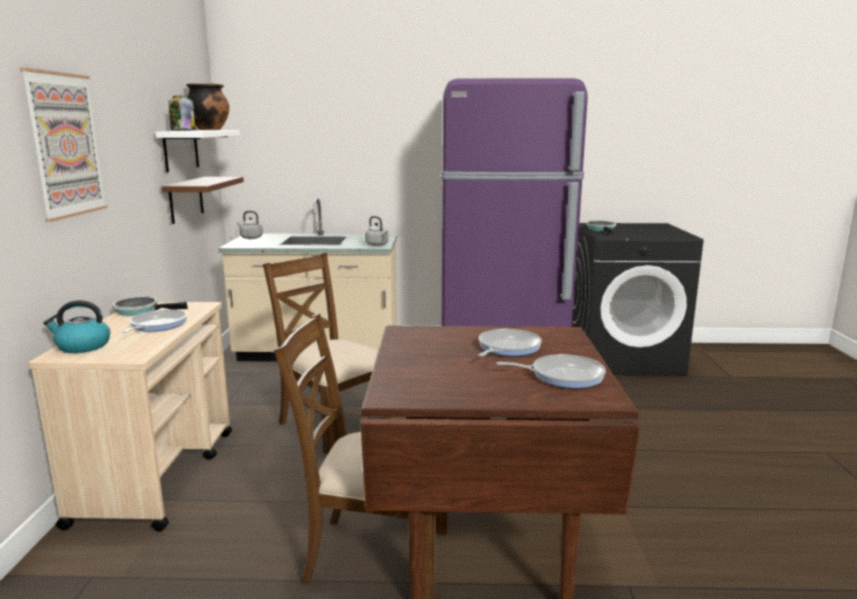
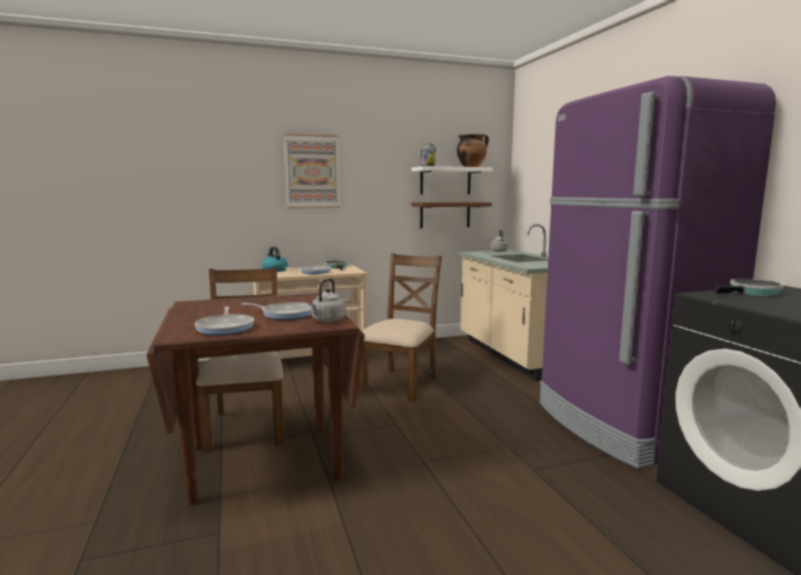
camera: 70 degrees right, 5 degrees down
(377, 245) = (534, 266): grey kettle -> grey kettle (327, 321)

